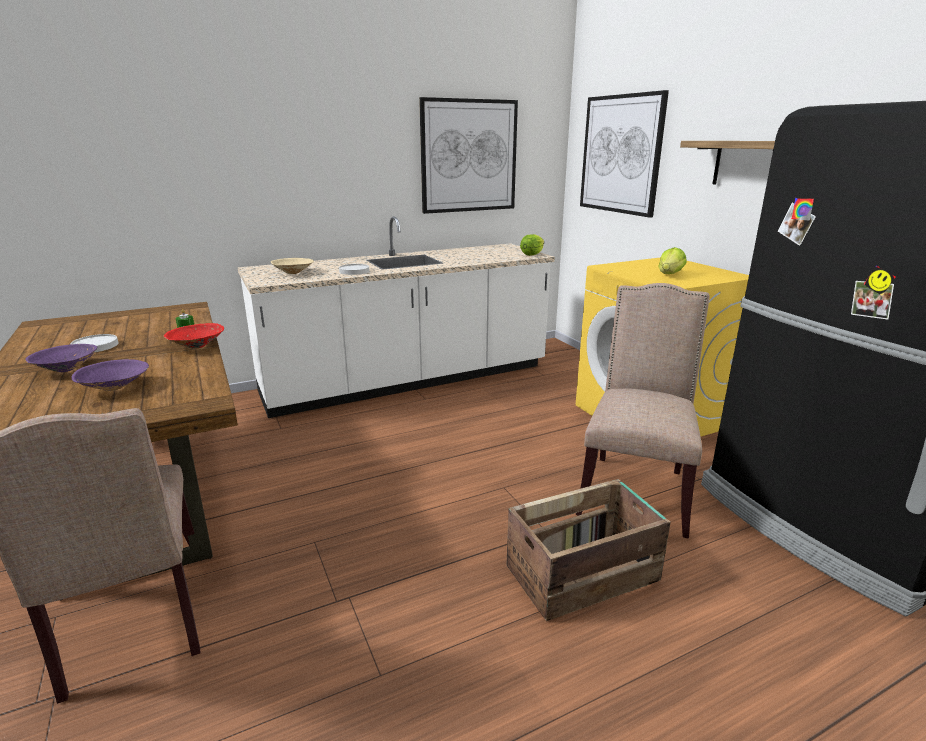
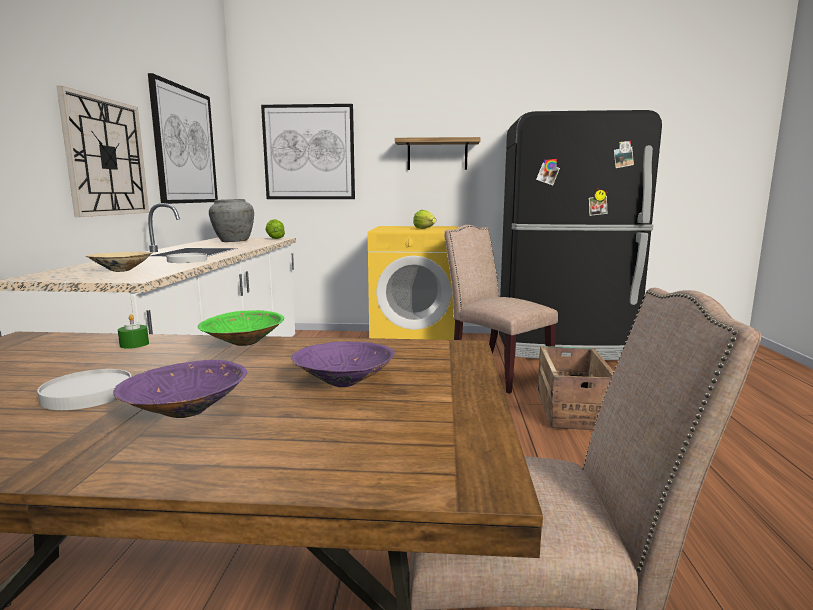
camera: 60 degrees left, 10 degrees down
(196, 346) = (242, 343): red bowl -> green bowl
(355, 179) = (106, 157): none -> wall clock
(487, 252) = (233, 241): none -> grey vase

